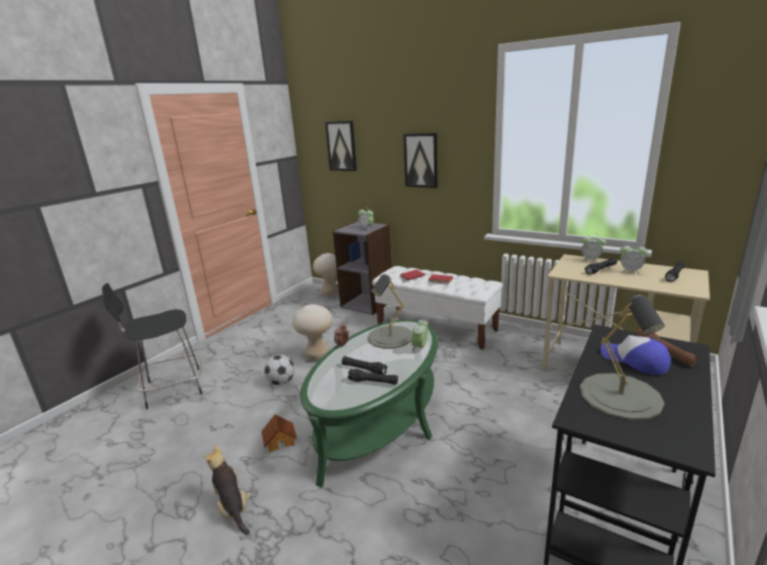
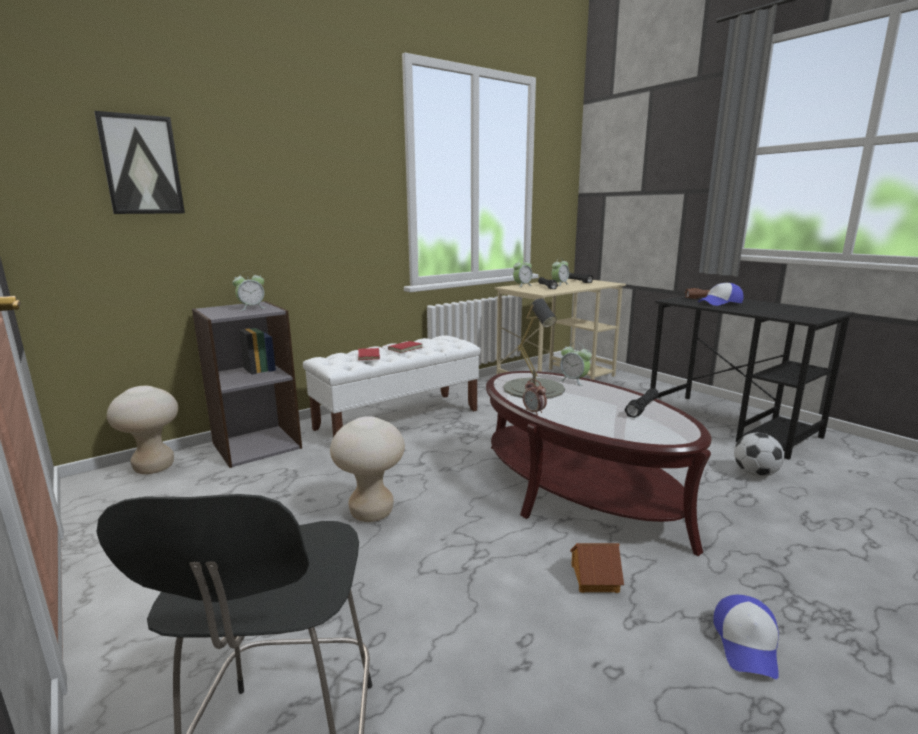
camera: 70 degrees left, 5 degrees down
(233, 507) = (747, 644): plush toy -> cap
(281, 382) = (422, 559): football -> football (755, 474)
(364, 369) = (609, 409): black flashlight -> none
(379, 419) = (577, 490): green coffee table -> brown coffee table
(421, 160) = (312, 193): picture -> none
(620, 396) = (772, 310): grey table lamp -> none

